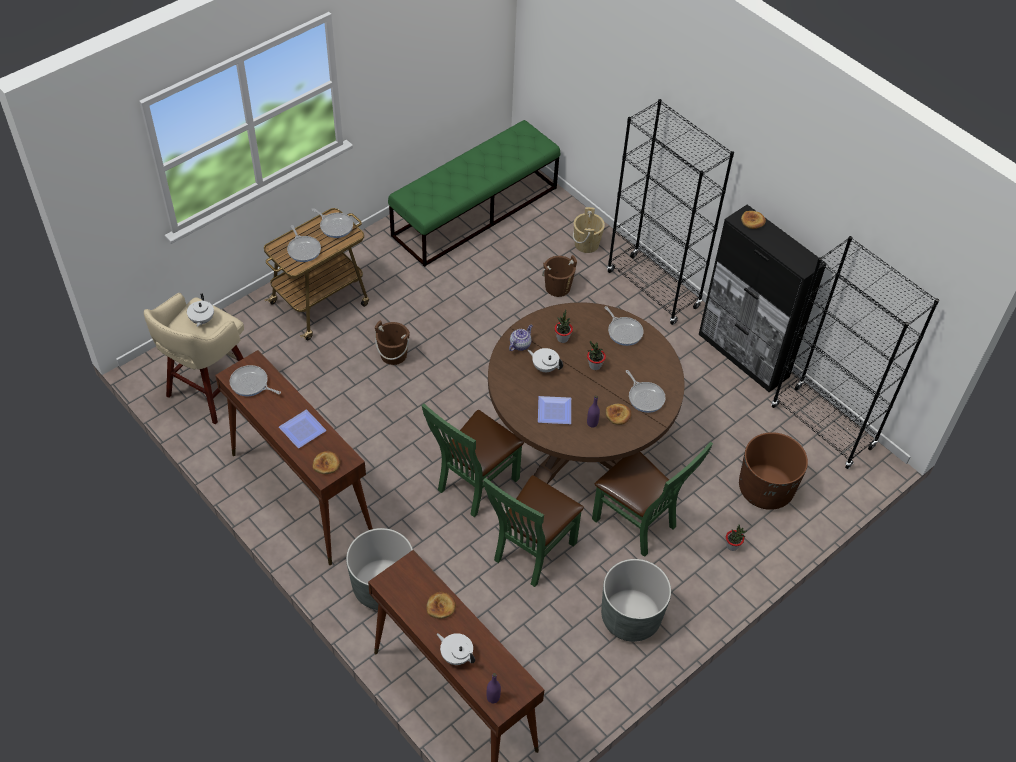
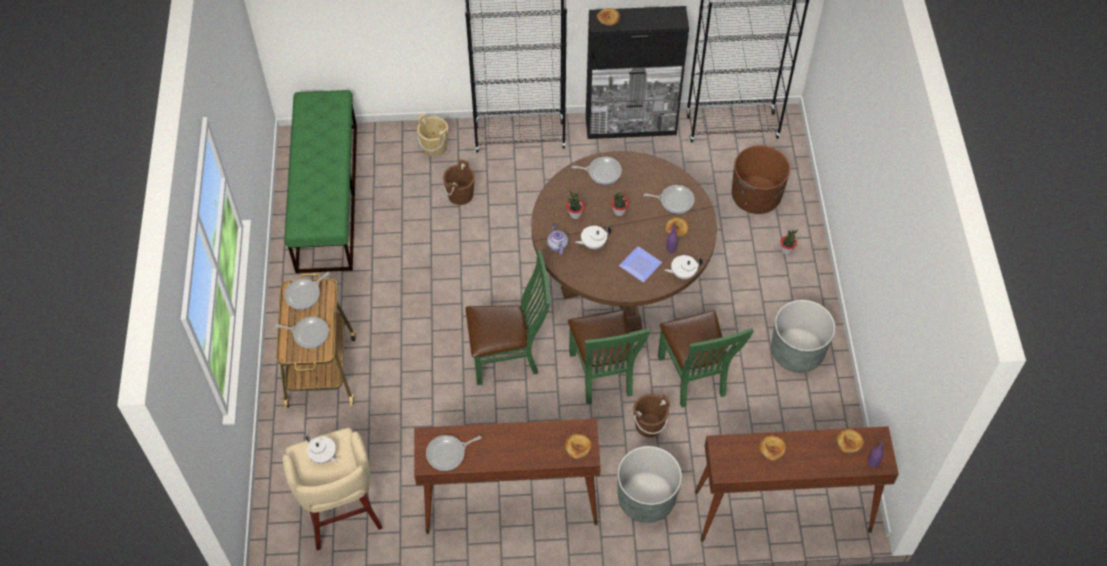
camera: 50 degrees left, 5 degrees up
(301, 430) = (528, 445): plate -> none
(335, 226) = (304, 294): frying pan -> frying pan turned 150 degrees clockwise
(393, 354) = (425, 350): brown bucket -> brown bucket (649, 425)
(456, 655) = (821, 464): white teapot -> white teapot (682, 273)
(499, 665) = (849, 441): none -> bread
(639, 524) = (724, 293): green chair -> green chair (509, 357)

